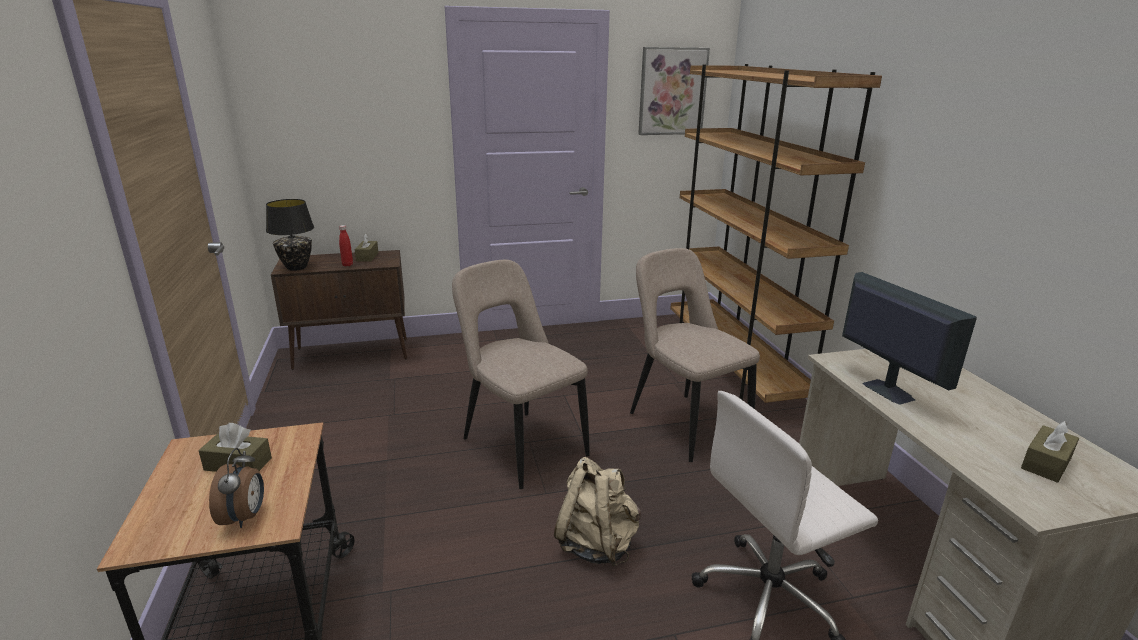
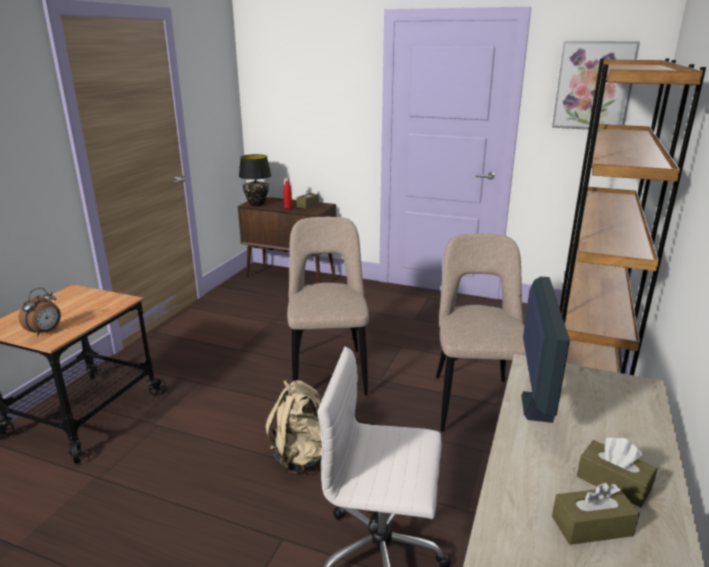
camera: 35 degrees right, 0 degrees up
(238, 464) = (79, 305): brown tissue box -> brown tissue box (613, 483)

